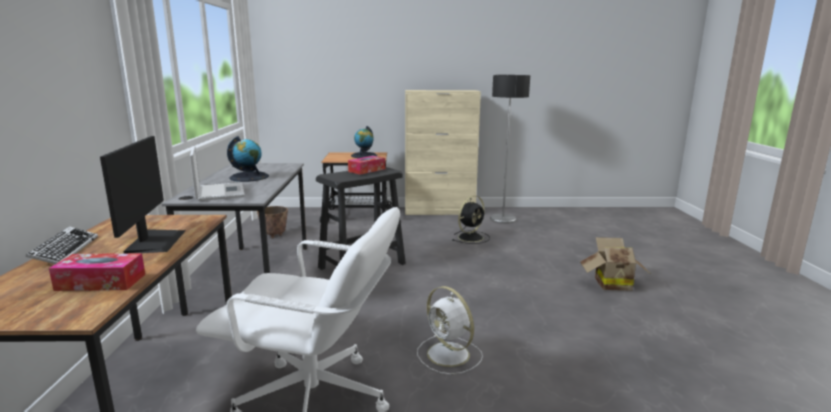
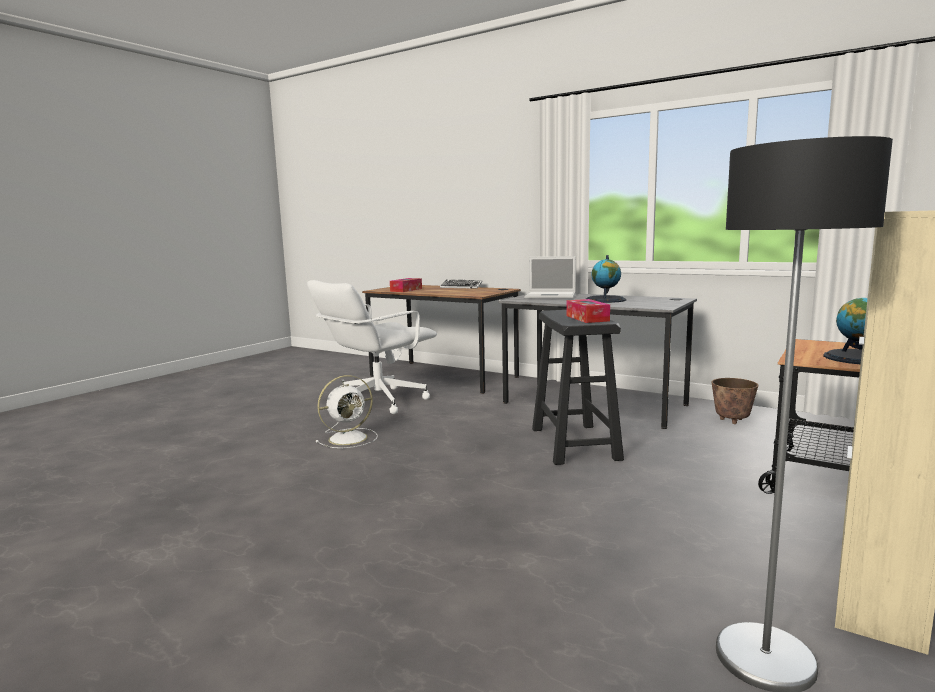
camera: 125 degrees right, 5 degrees down
(155, 241) = (450, 292): monitor -> none
(449, 355) = (349, 438): white fan -> white fan turned 150 degrees clockwise
(471, 237) = (630, 548): black fan -> none
(610, 284) = (282, 585): cardboard box -> none

